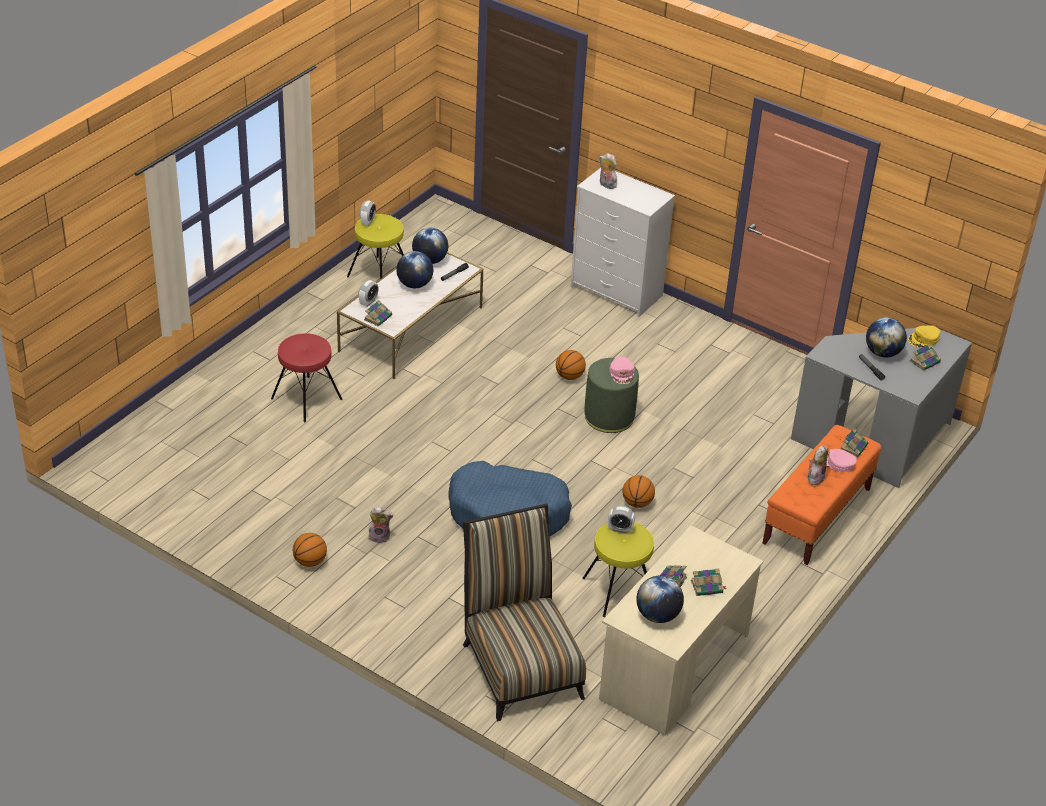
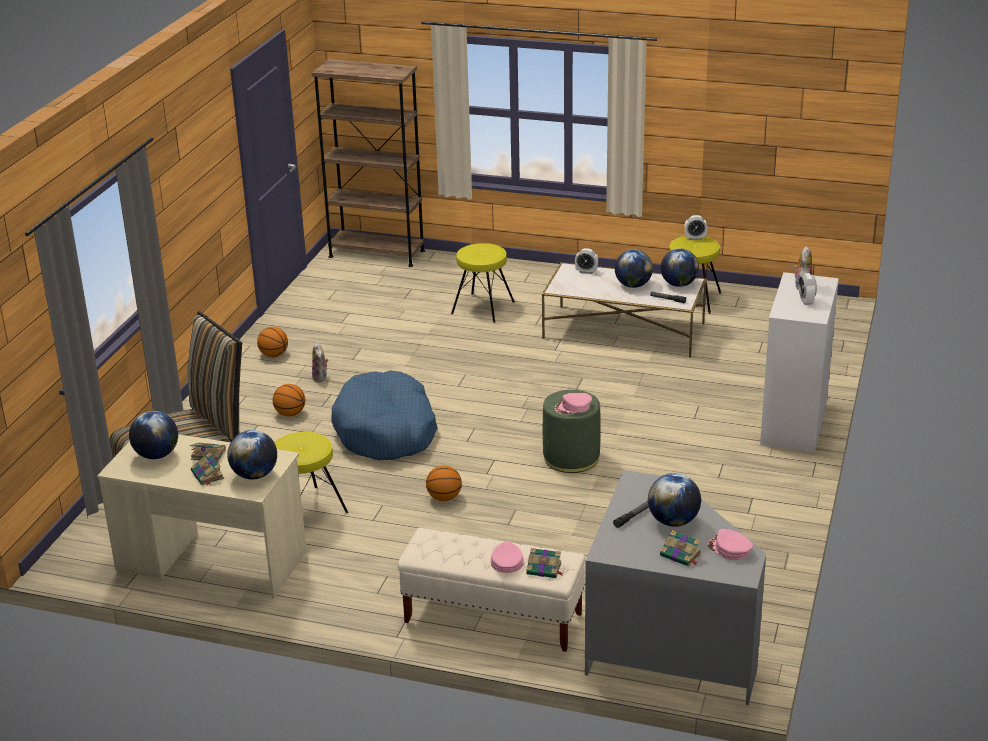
camera: 75 degrees right, 10 degrees down
(125, 442) = (376, 254): none -> brown bookcase
(306, 398) = (483, 307): red stool -> yellow stool
(378, 317) = (567, 280): book -> none
(569, 376) = (620, 423): basketball -> basketball (290, 413)
(620, 529) = (313, 441): alarm clock -> alarm clock (806, 301)
(718, 557) = (255, 475): none -> globe
(815, 477) = (471, 550): plush toy -> none
(816, 516) = (492, 618): orange bench -> beige bench
(923, 339) = (729, 549): yellow cap -> pink cap

